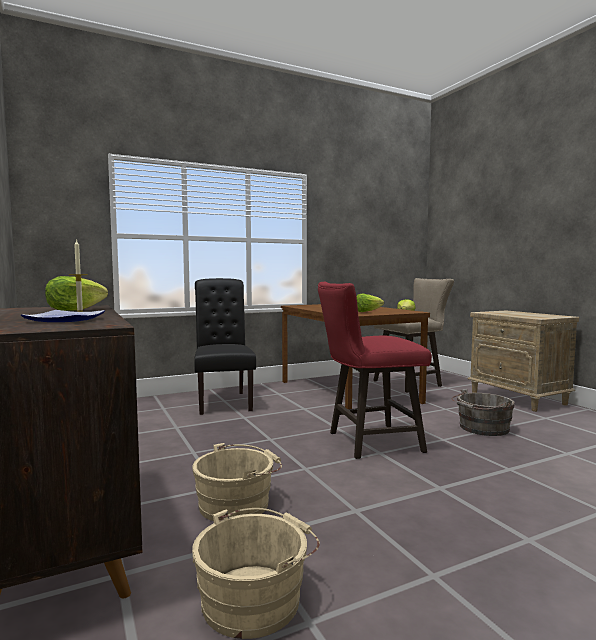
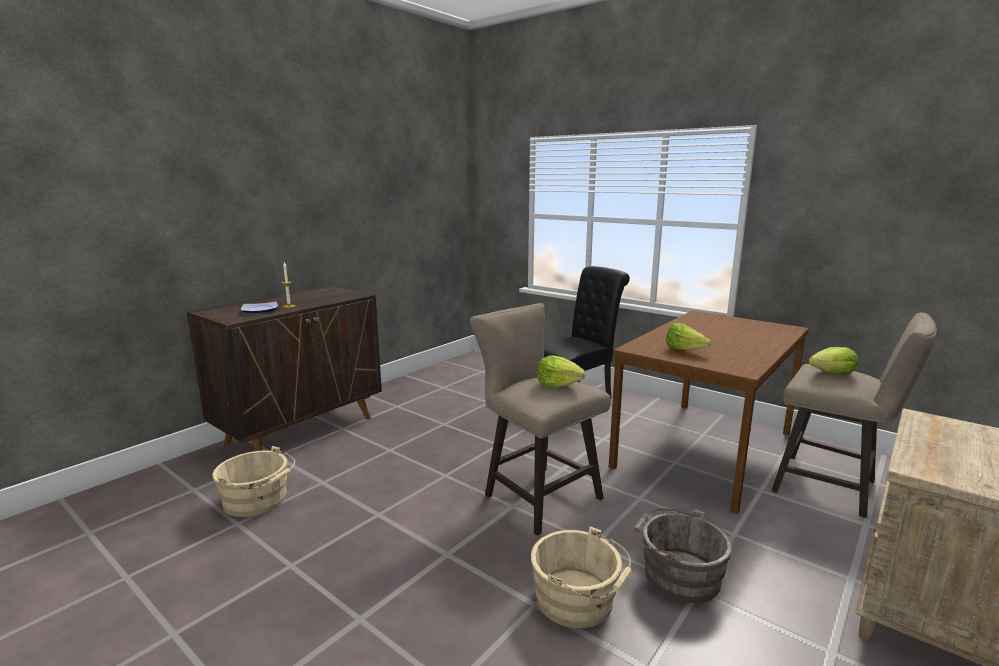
camera: 65 degrees right, 10 degrees up
(75, 310) = (324, 298): lettuce -> lettuce (558, 384)
(238, 504) = (367, 464): beige bucket -> beige bucket (578, 600)
(368, 442) = (536, 494): red stool -> beige stool

